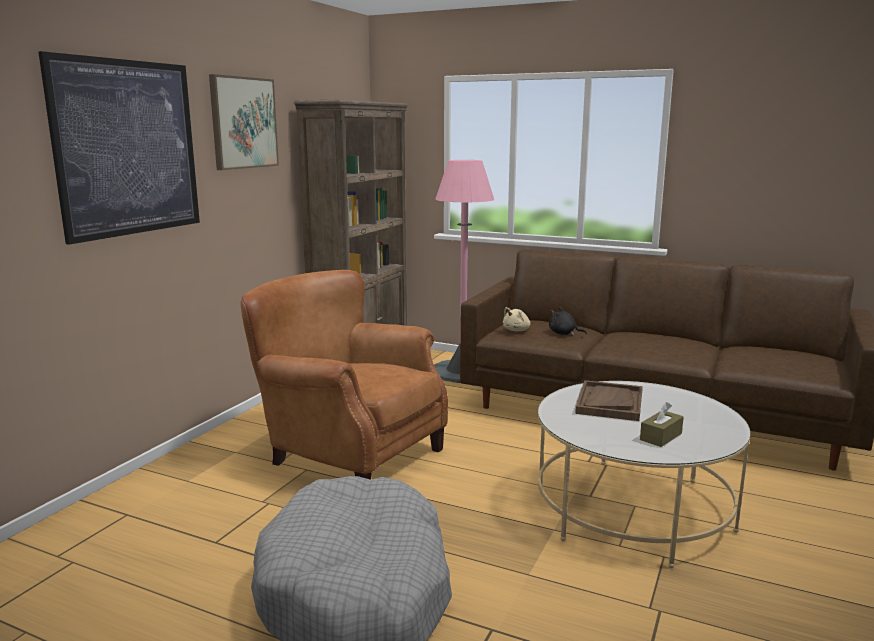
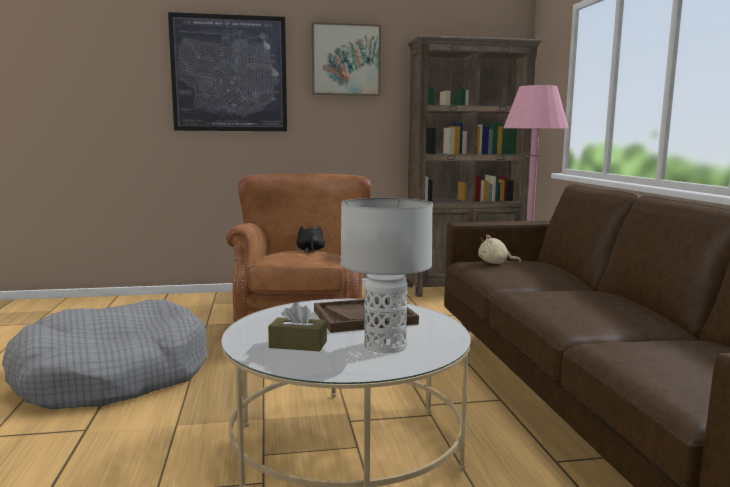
camera: 55 degrees right, 5 degrees down
(564, 334) = (527, 275): black plush toy -> black plush toy (310, 250)
(682, 413) = (386, 345): none -> white table lamp

